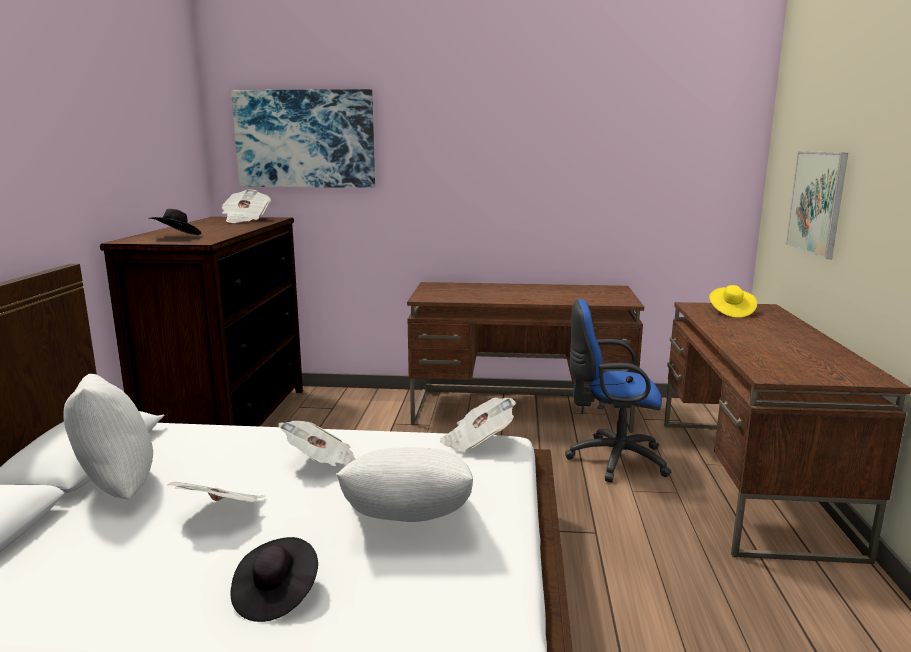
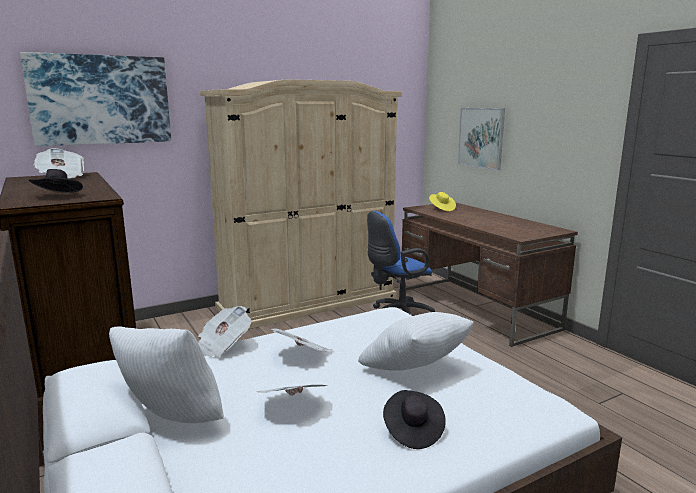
camera: 35 degrees left, 0 degrees up
(477, 442) = (376, 315): newspaper -> newspaper (221, 346)
(521, 410) = (308, 302): brown desk -> beige wardrobe

